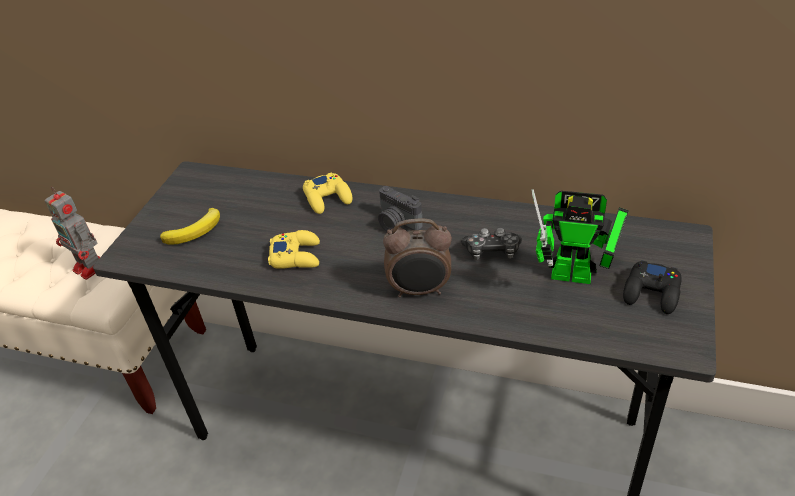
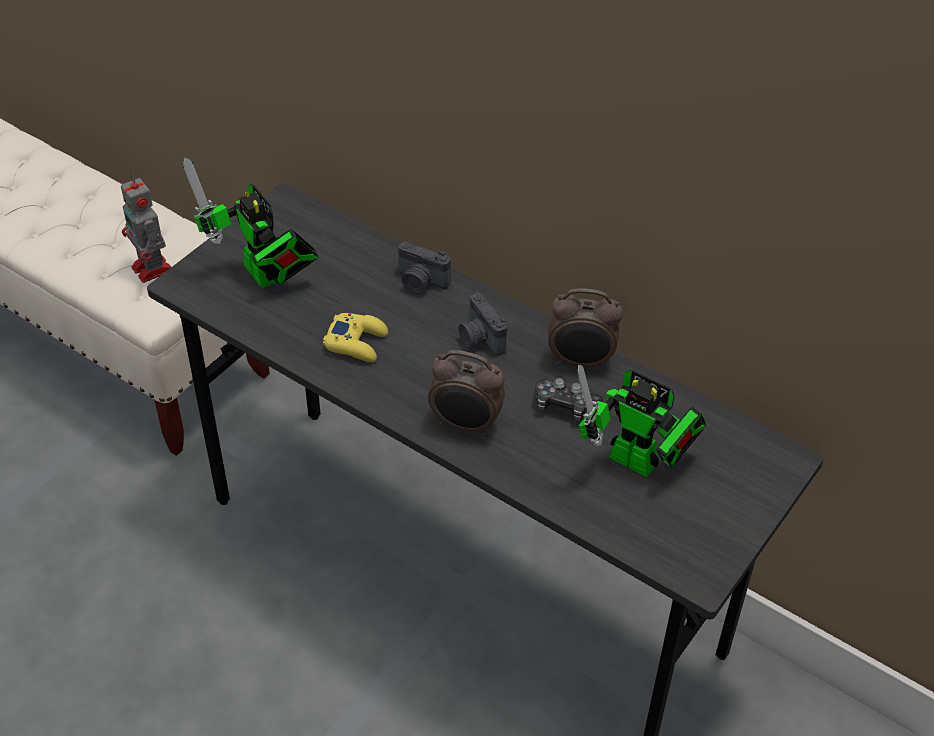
camera: 15 degrees right, 5 degrees up
(195, 231) = (264, 277): banana -> toy robot
(328, 198) = (420, 282): yellow game controller -> camera
(485, 216) = (581, 361): none -> alarm clock
(652, 292) = (706, 508): black game controller -> none

